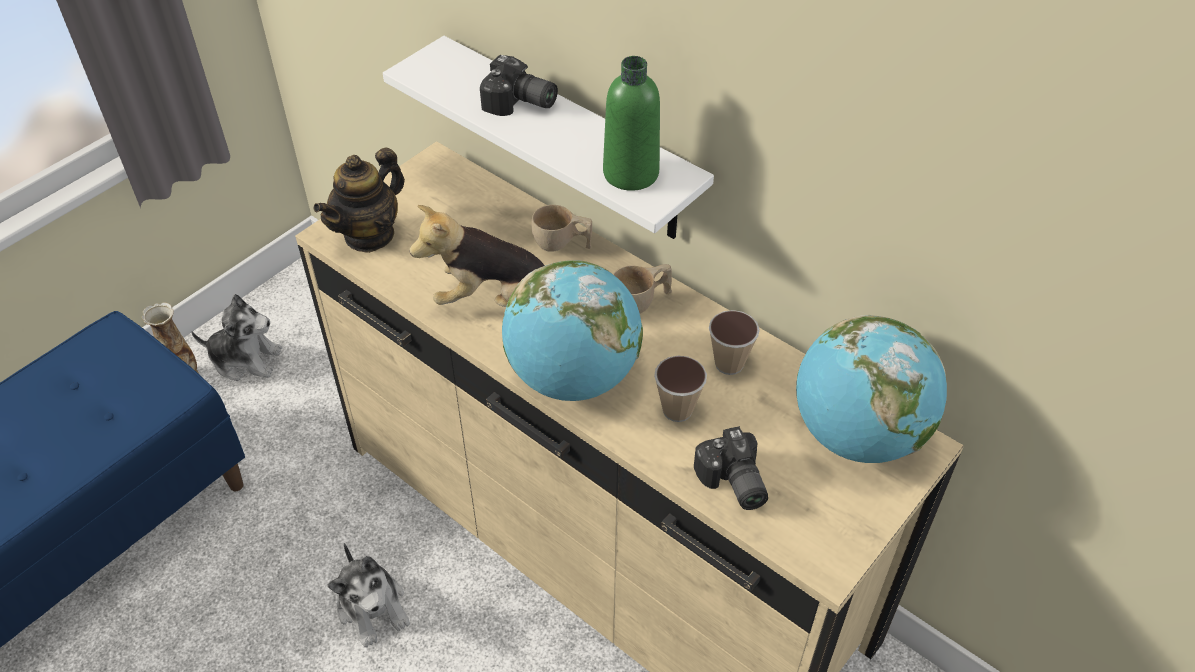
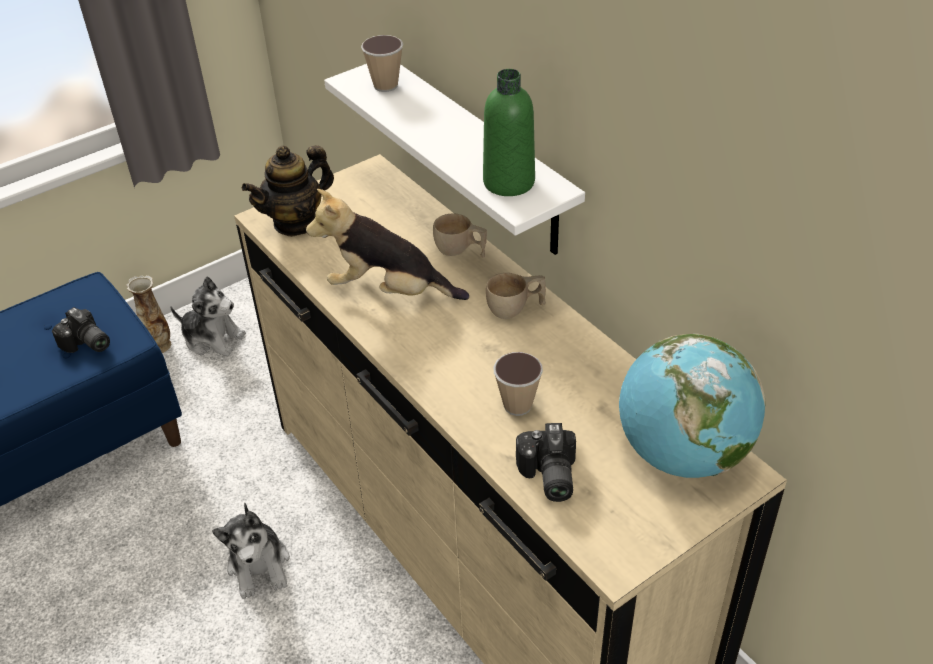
camera: 15 degrees right, 5 degrees down
(519, 104) = (431, 116): camera -> camera (86, 344)
(573, 377) = (432, 363): globe -> none
(729, 364) = (579, 373): cup -> cup (385, 85)

